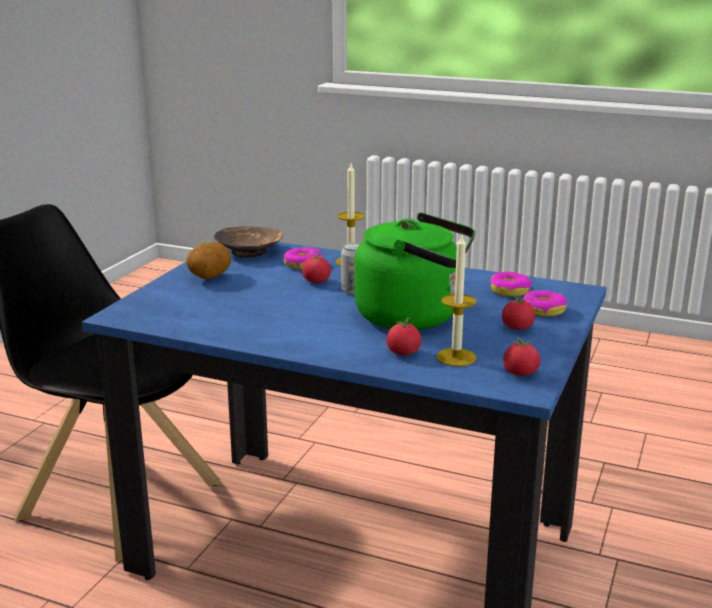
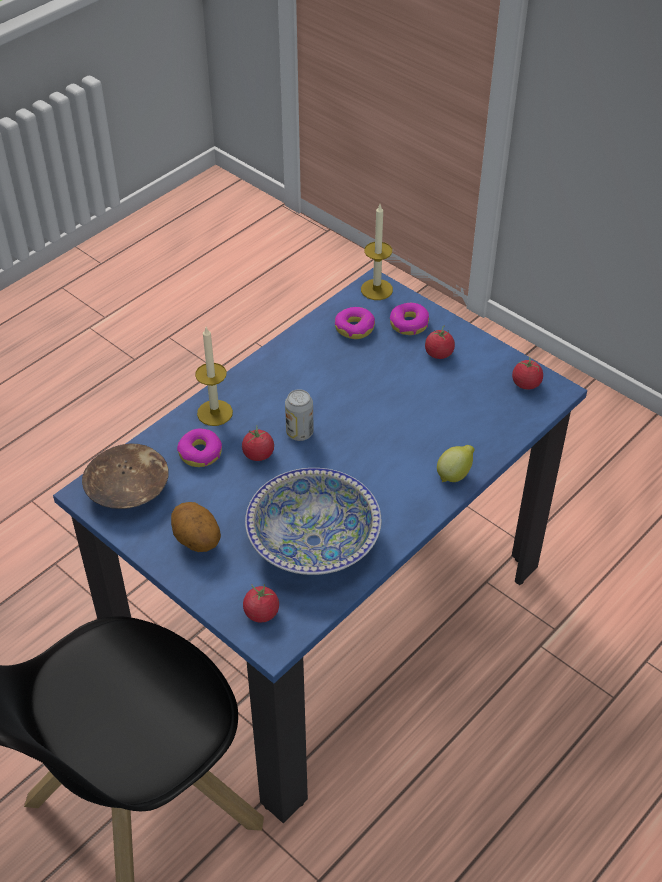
camera: 70 degrees left, 25 degrees up
(231, 313) = (314, 541): none -> bowl
(353, 356) = (455, 475): none -> lemon
(403, 352) = (460, 440): tomato -> tomato (261, 613)
(414, 317) = (386, 409): green kettle -> none
(456, 357) = (483, 410): candle -> candle (376, 289)

